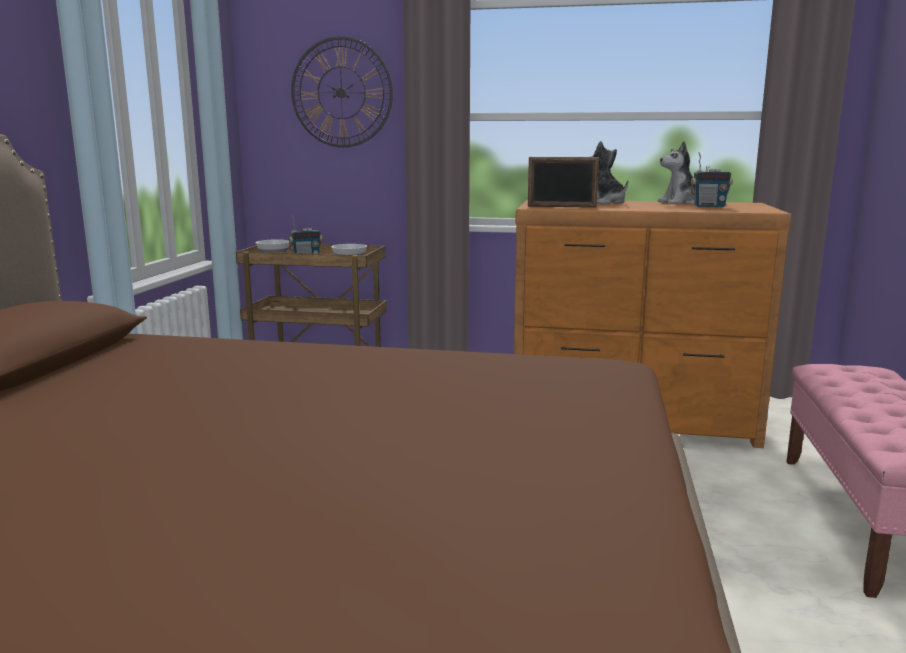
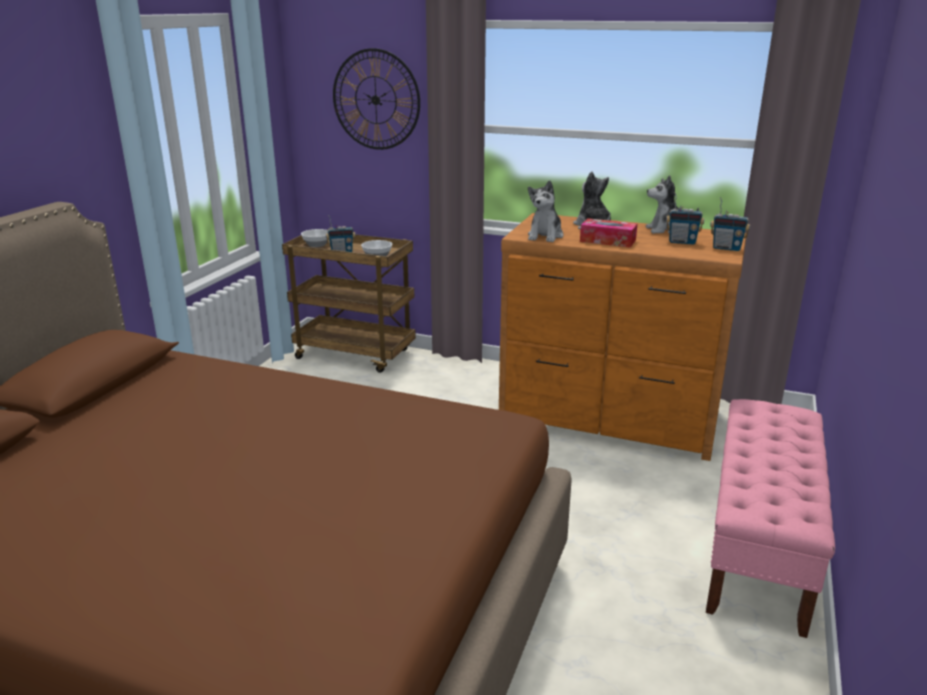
camera: 10 degrees right, 10 degrees up
(561, 207) = (545, 236): picture frame -> plush toy
(632, 207) = (607, 241): none -> tissue box
(759, 208) = (726, 248): none -> radio

